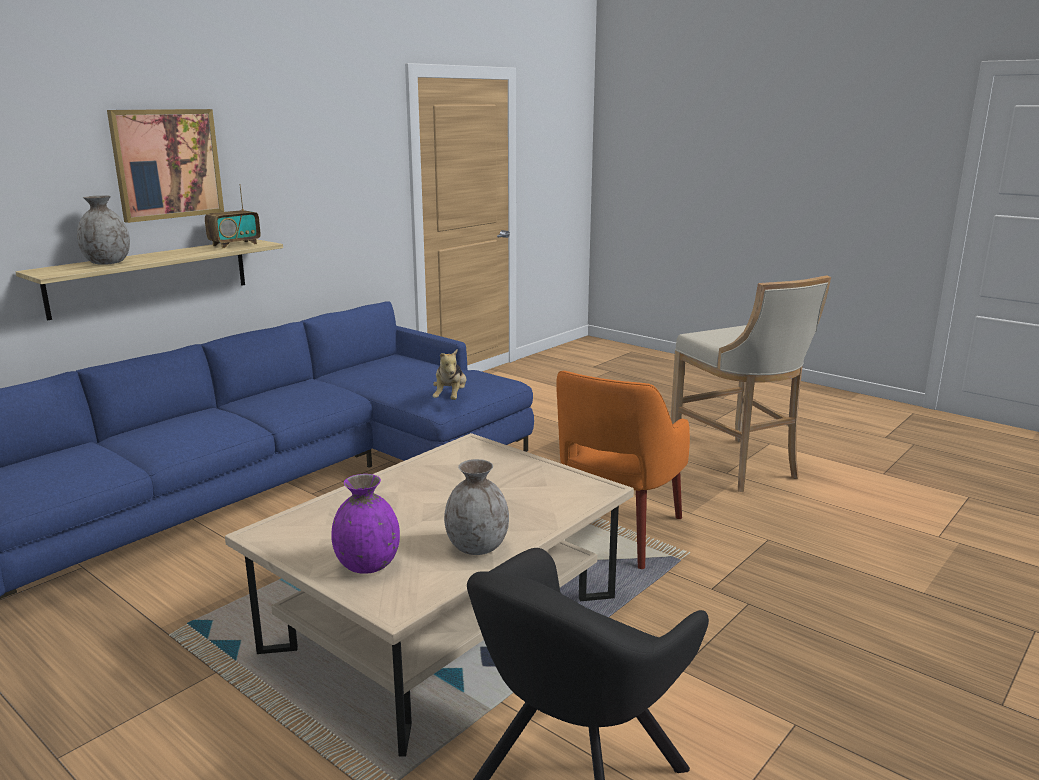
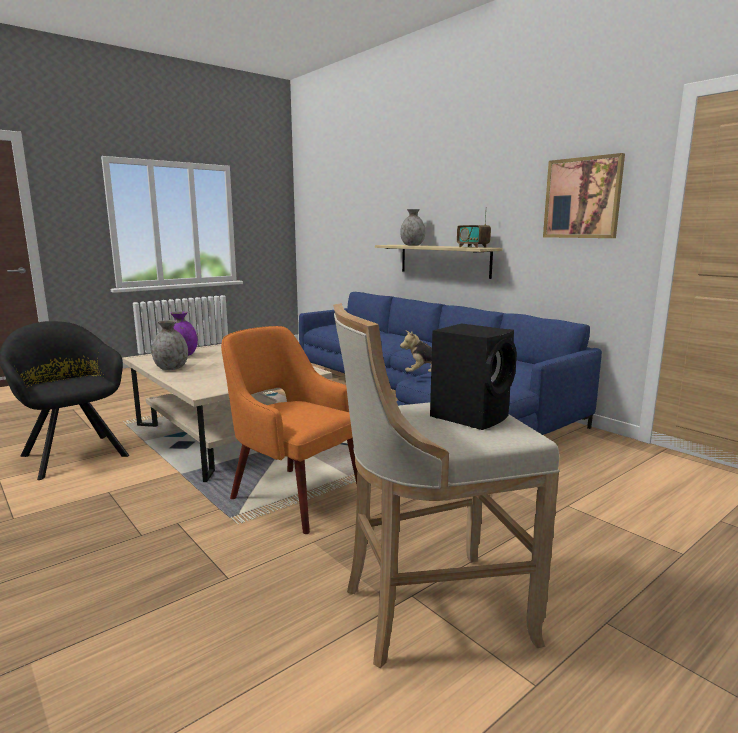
camera: 100 degrees right, 5 degrees down
(167, 164) = (461, 193): picture -> picture (582, 198)
(727, 335) = (471, 416): none -> black speaker

